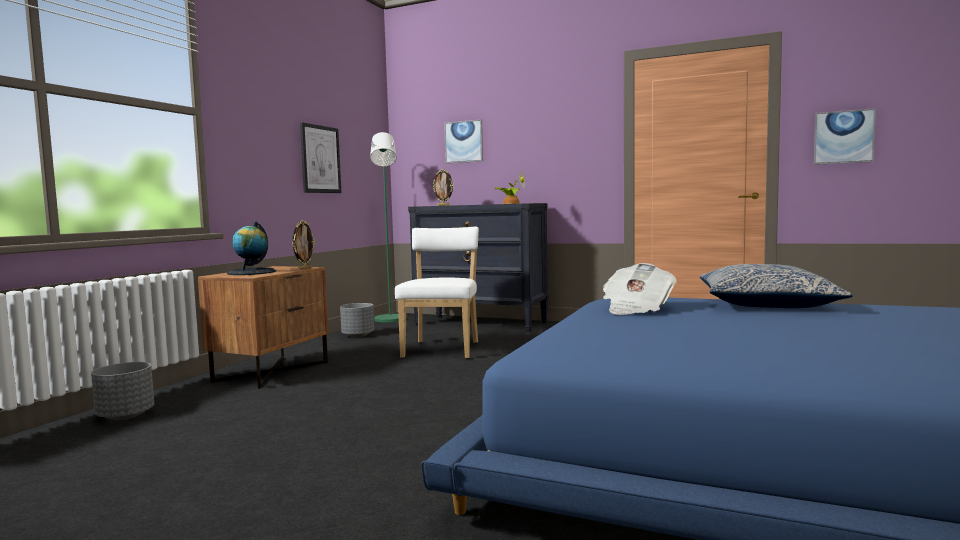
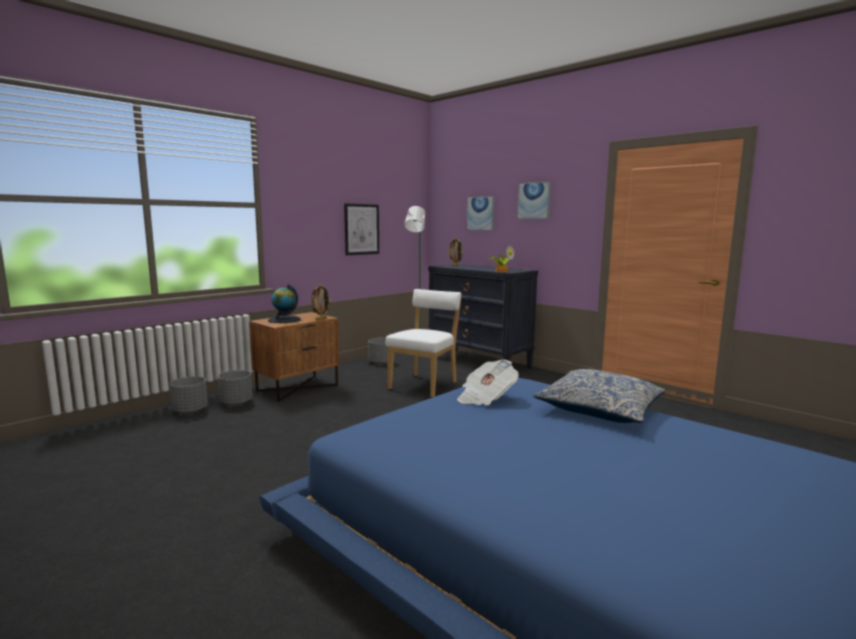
camera: 20 degrees right, 5 degrees up
(194, 398) = (236, 403): none -> grey planter
(843, 137) = (810, 234): picture -> picture (534, 201)

